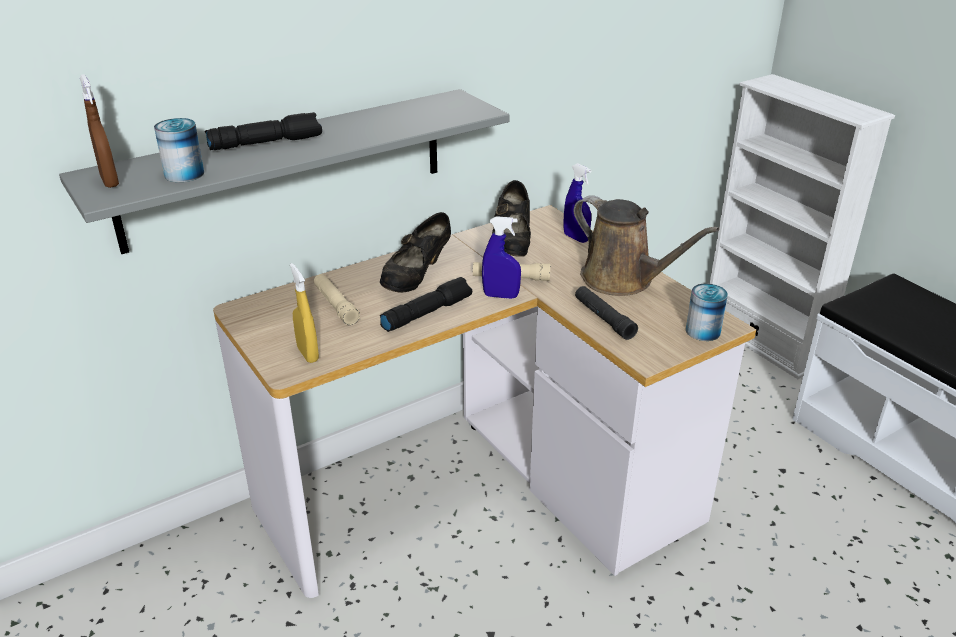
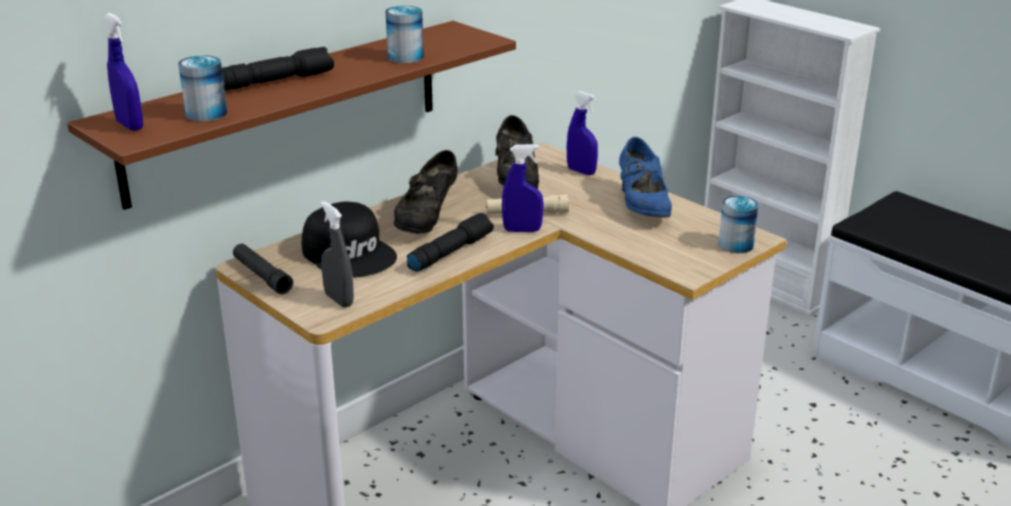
camera: 10 degrees left, 5 degrees down
(110, 181) = (130, 125): brown spray bottle -> blue spray bottle
(287, 168) = (287, 110): grey shelf -> brown shelf
(308, 354) = (339, 300): yellow spray bottle -> grey spray bottle
(336, 305) = (350, 253): beige flashlight -> black cap
(397, 125) = (405, 57): none -> can
(604, 319) = (634, 242): black flashlight -> black flashlight (262, 276)
(623, 280) = (642, 206): brown watering can -> blue shoe

